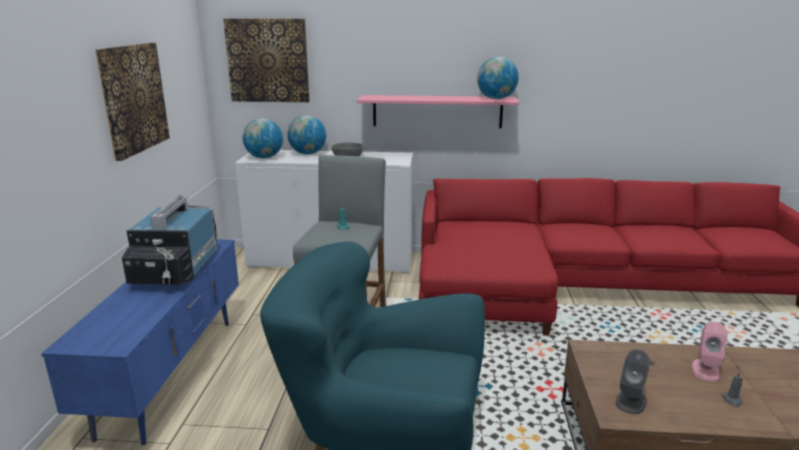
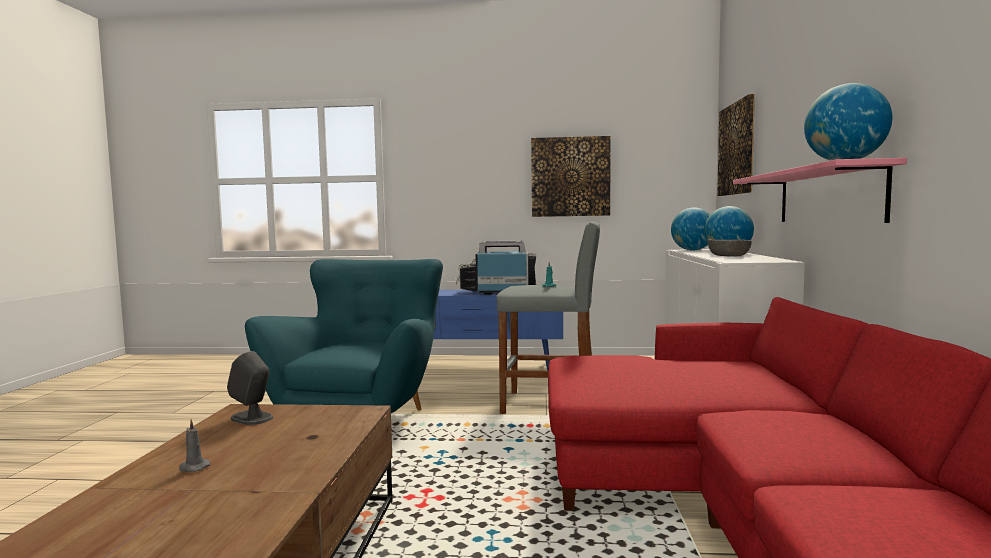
camera: 90 degrees right, 15 degrees down
(705, 370) = (268, 466): pink speaker -> none

